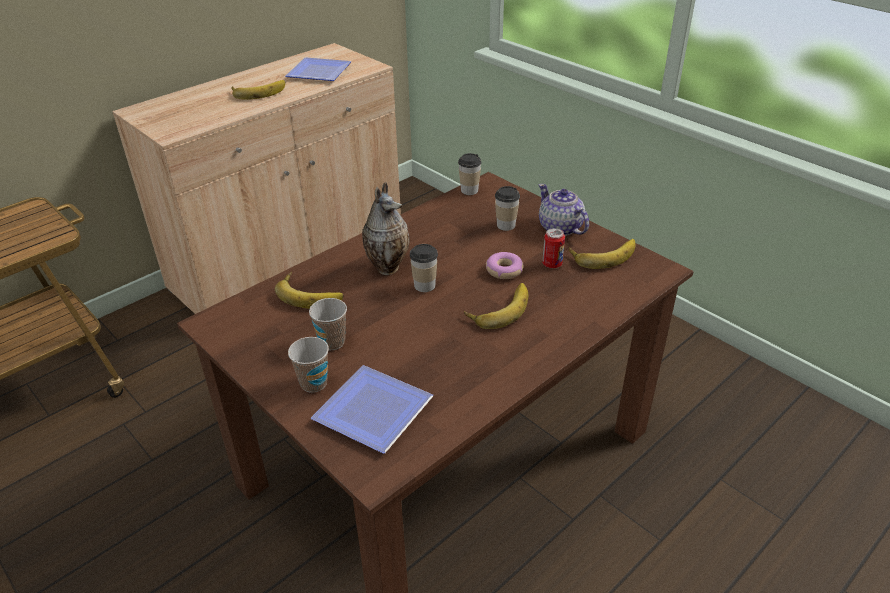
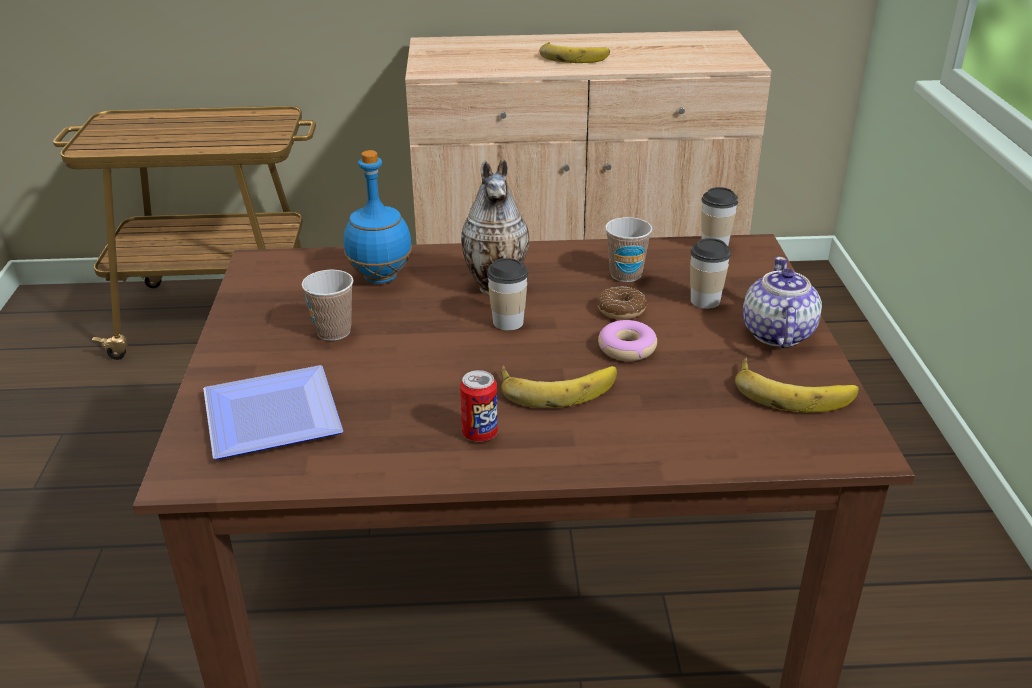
camera: 40 degrees right, 5 degrees down
(311, 294) = (381, 277): banana -> blue bottle
(313, 383) = (261, 360): cup -> cup (625, 275)
(318, 71) = (671, 53): plate -> none
(473, 250) = (621, 310): none -> donut
(552, 264) = (701, 369): can -> can (480, 434)

